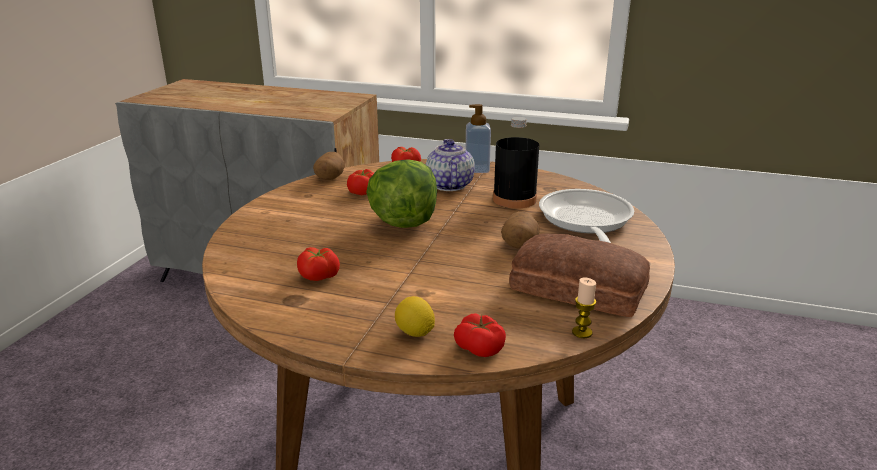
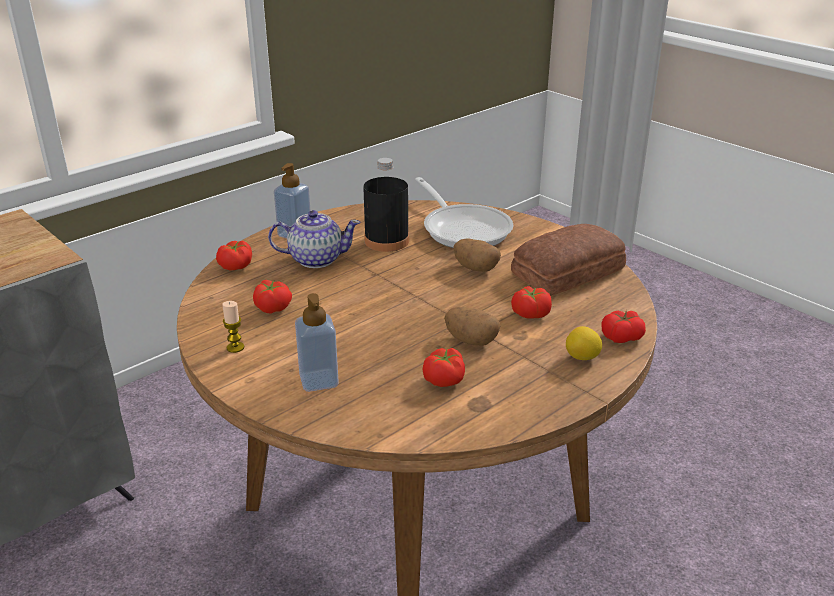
camera: 60 degrees left, 5 degrees up
(280, 232) = (319, 380): none -> soap dispenser
(330, 177) = (202, 316): potato -> potato (470, 340)
(403, 222) = (373, 306): lettuce -> none
(449, 185) = (315, 259): teapot -> teapot turned 150 degrees clockwise
(469, 288) = (530, 313): none -> tomato
(582, 332) = (628, 292): candle -> candle (235, 347)
(585, 221) = (463, 229): frying pan -> frying pan turned 150 degrees counterclockwise

